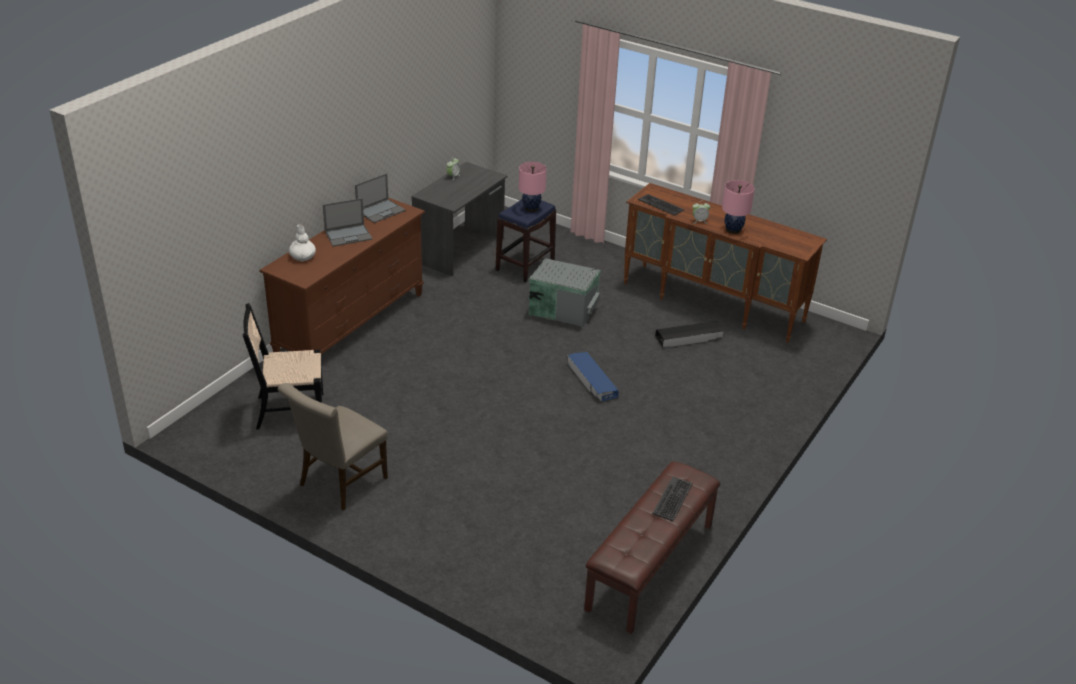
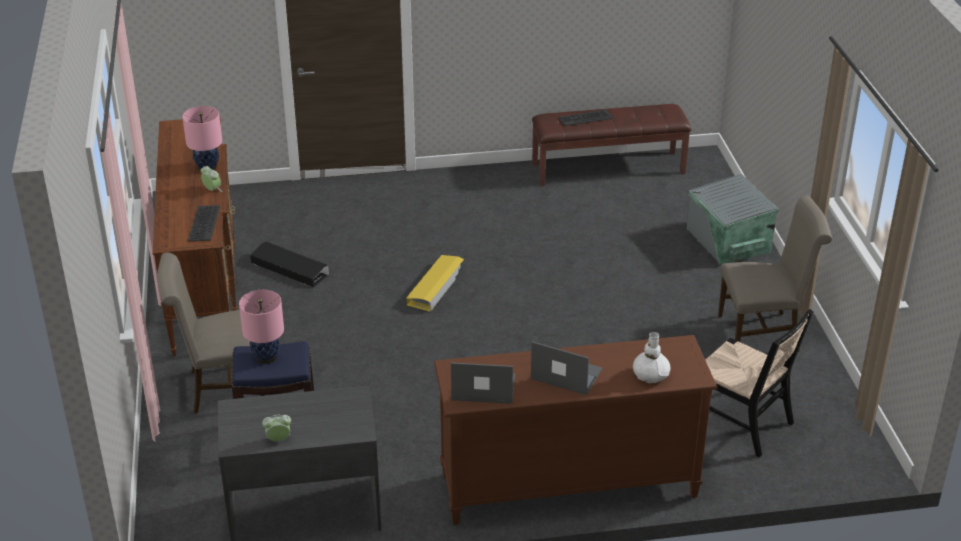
camera: 130 degrees left, 0 degrees up
(563, 308) = (335, 363): grey storage box -> grey storage box (727, 241)
(591, 267) = (221, 388): none -> beige chair
(592, 380) = (436, 286): blue storage box -> yellow storage box

